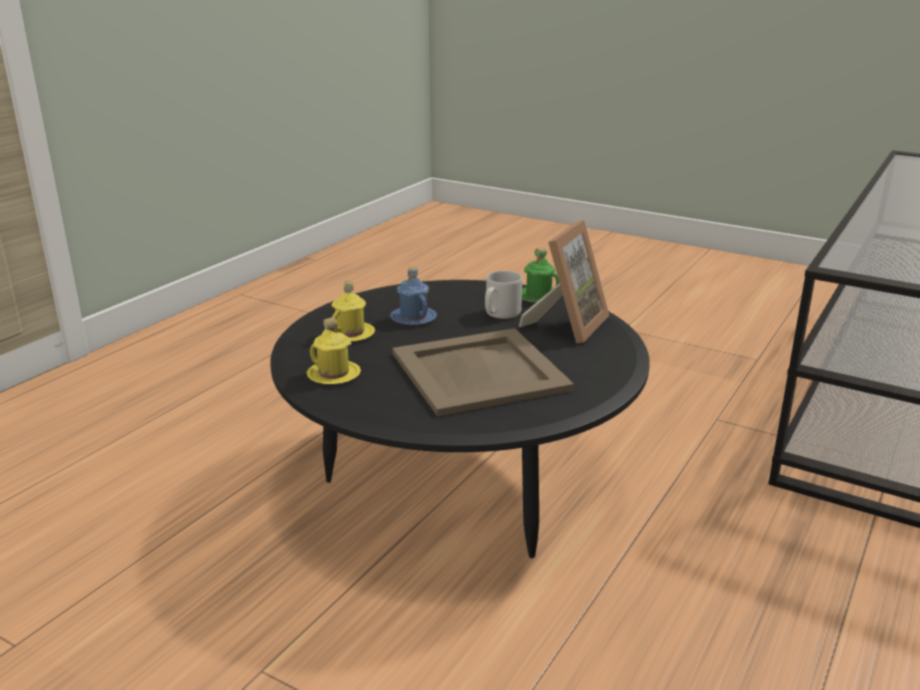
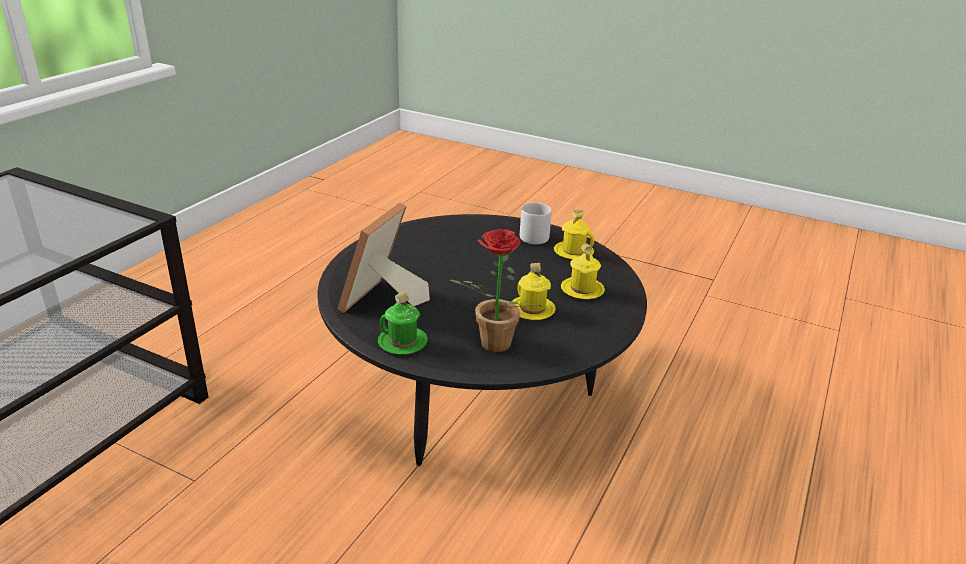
camera: 175 degrees right, 5 degrees up
(413, 318) = (532, 310): blue mug -> yellow mug
(460, 294) = (490, 346): none -> potted plant
(478, 372) = (465, 254): beige tray -> none
(500, 314) = (446, 316): grey mug -> grey mug (536, 236)

